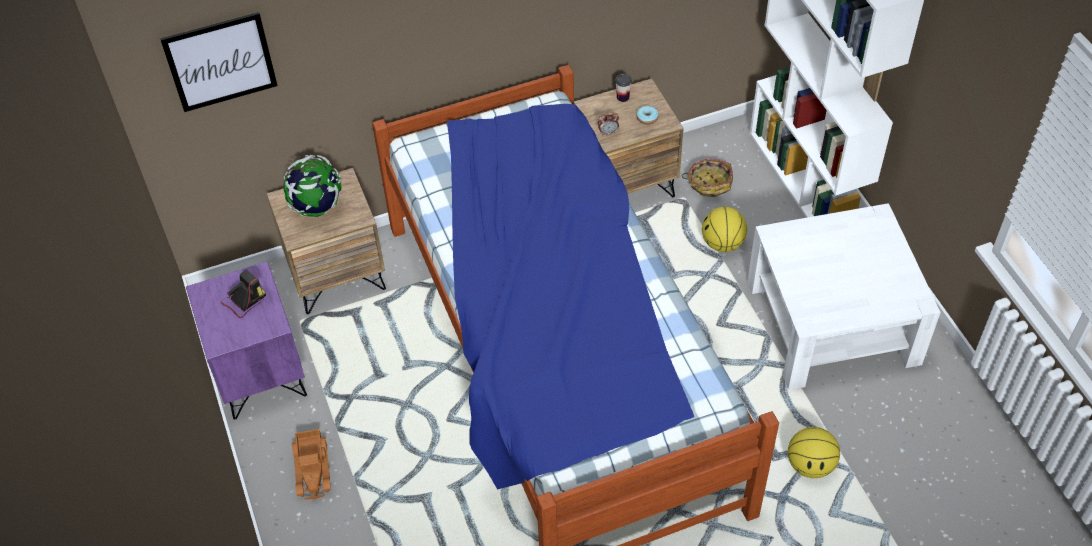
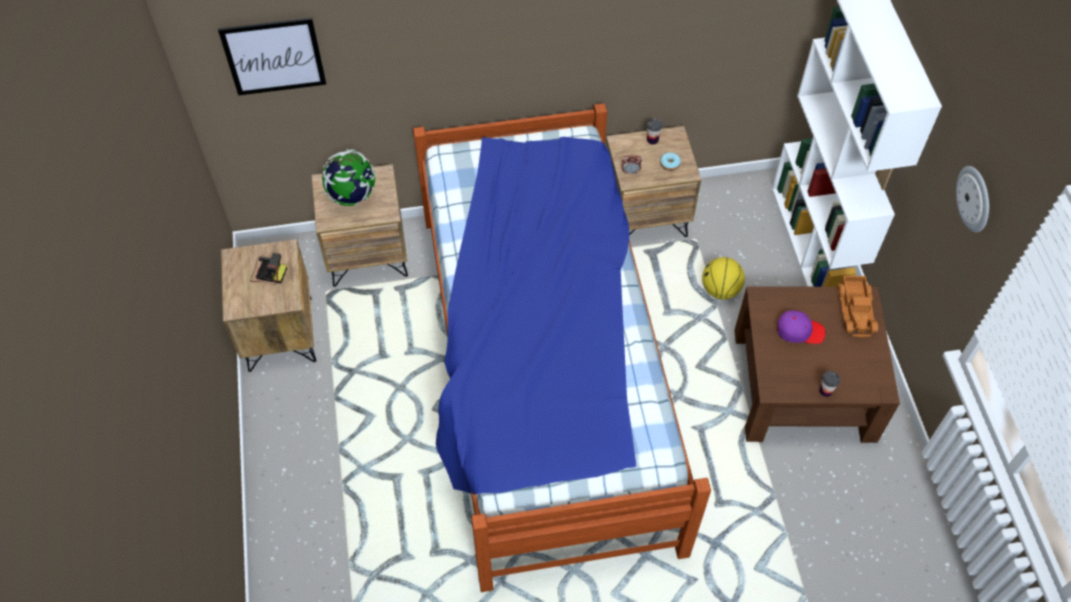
camera: 10 degrees right, 5 degrees up
(244, 301) = (267, 272): camera -> camera turned 45 degrees clockwise
(259, 374) = (279, 334): purple nightstand -> brown nightstand
(313, 468) = (306, 430): toy truck -> toy truck (856, 310)
(709, 183) = (722, 229): basket -> none
(810, 465) = (749, 518): basketball -> none
(821, 260) = (799, 330): none -> purple cap
(832, 322) = (803, 384): white coffee table -> brown coffee table
(863, 314) = (825, 391): none -> cup
(977, 79) = (974, 198): none -> wall clock

